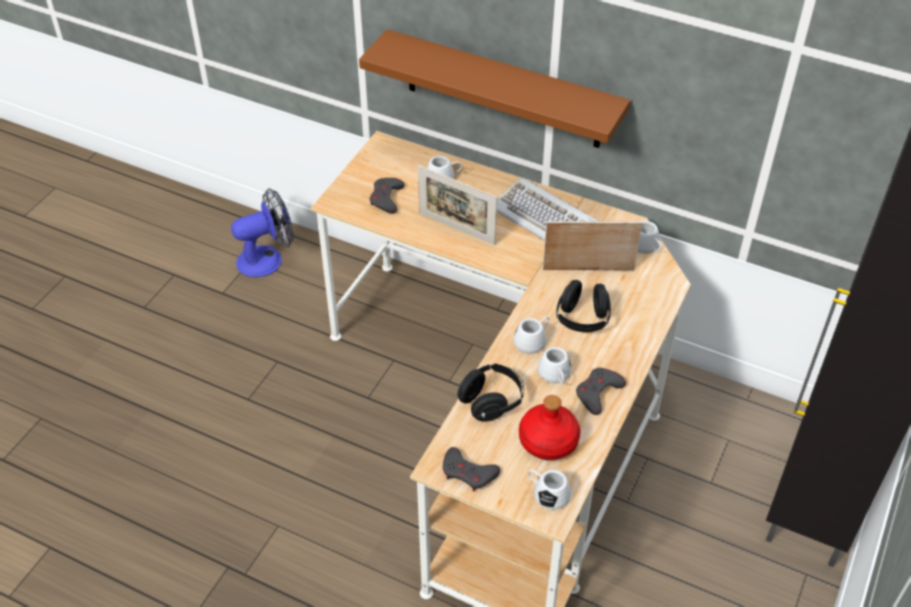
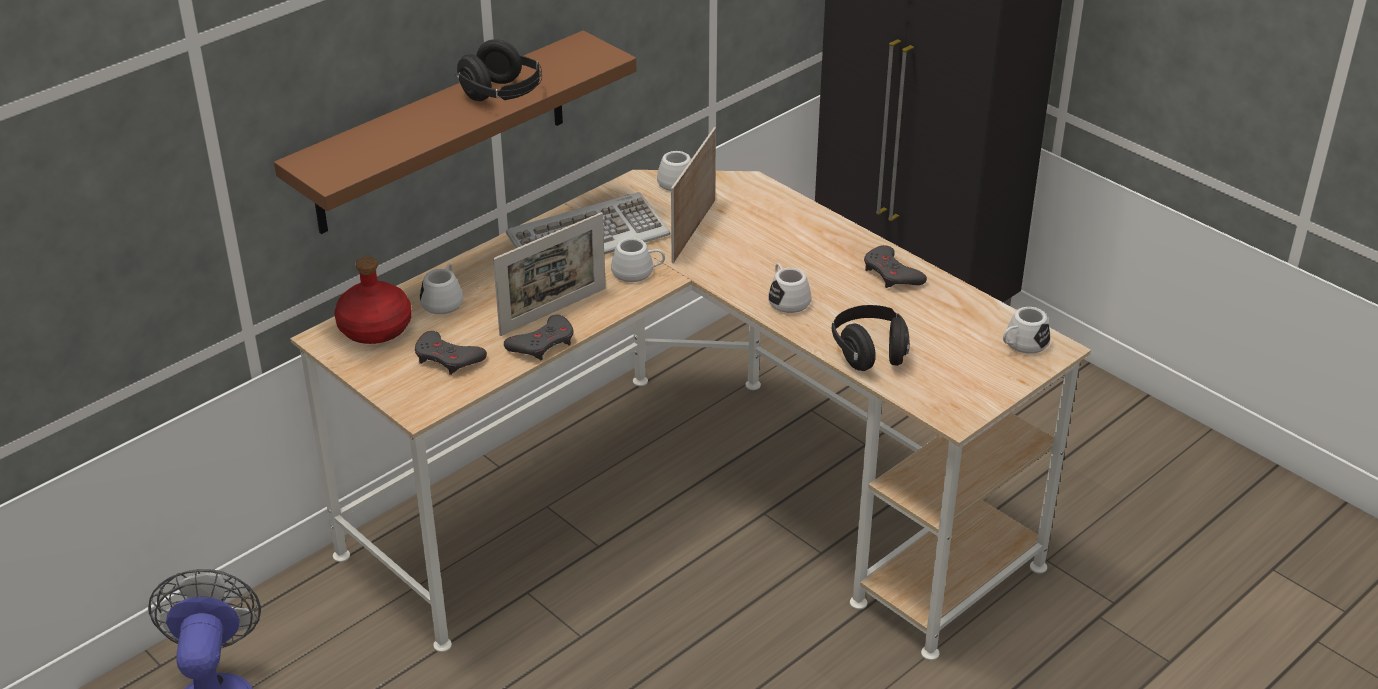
camera: 70 degrees left, 10 degrees down
(468, 473) = (972, 394): grey game controller -> grey game controller (542, 343)
(548, 440) = (947, 325): red bottle -> red bottle (374, 328)
(555, 375) = (851, 296): white mug -> white mug (638, 272)
(582, 319) = (772, 255): black headphones -> black headphones (502, 95)

